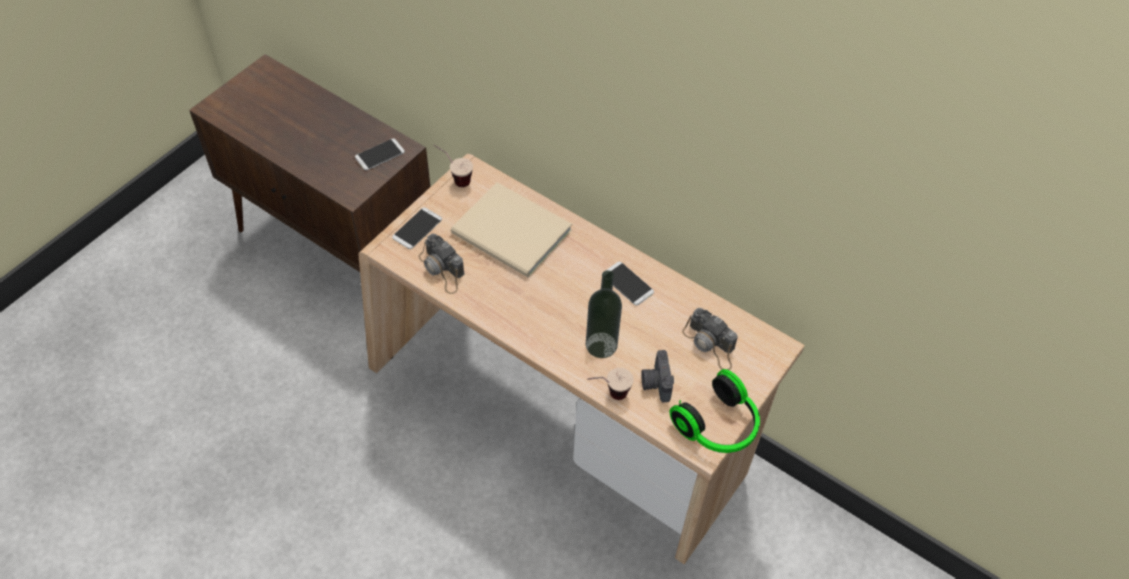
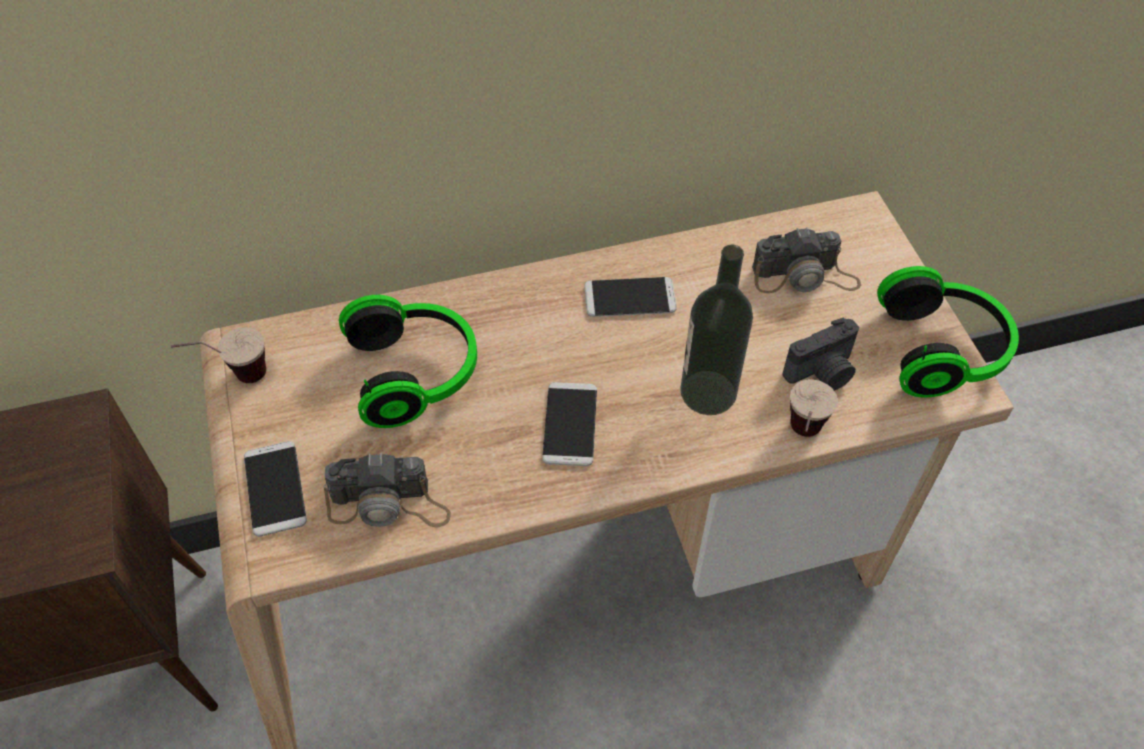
camera: 50 degrees left, 0 degrees up
(380, 155) = (49, 458): phone -> phone (570, 424)
(512, 235) = (416, 373): beige book -> headphones
(655, 383) = (822, 373): camera -> camera turned 60 degrees counterclockwise

